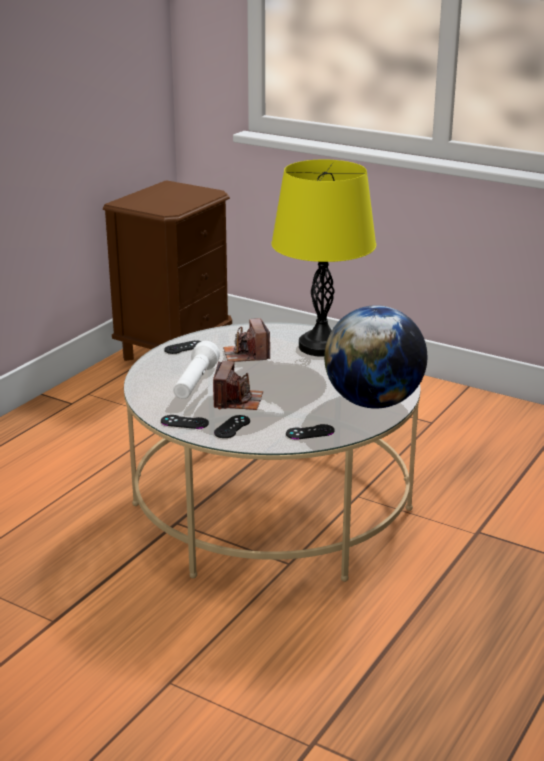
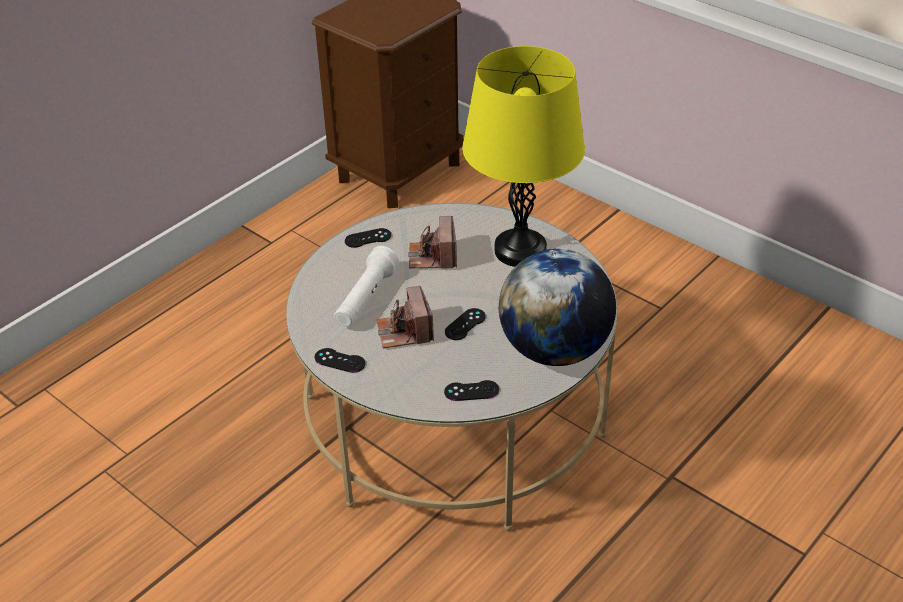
camera: 10 degrees right, 15 degrees up
(232, 427) = (389, 373): black game controller -> black game controller (465, 324)
(237, 401) = (404, 332): camera -> camera turned 150 degrees clockwise

